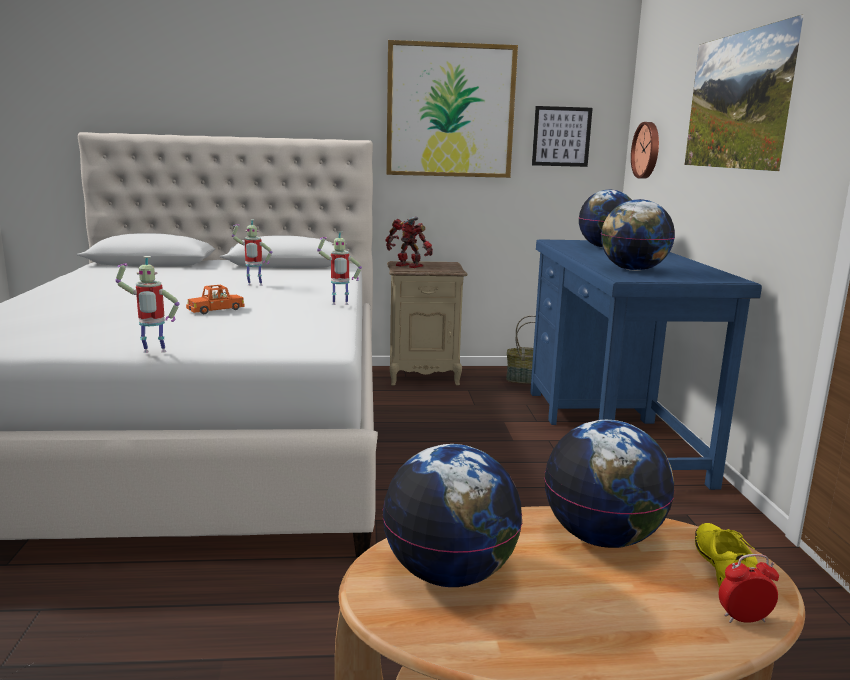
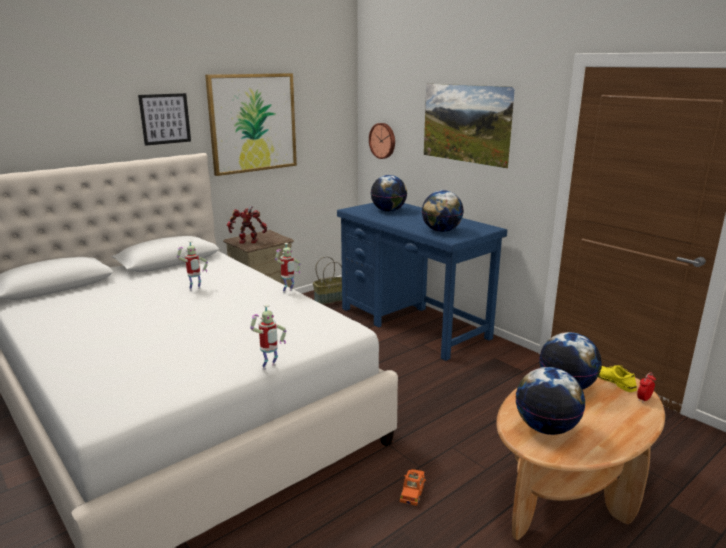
camera: 35 degrees left, 5 degrees up
(216, 310) = (223, 320): orange toy car -> orange toy car (413, 491)
(561, 136) = (322, 133): picture -> picture (165, 119)

